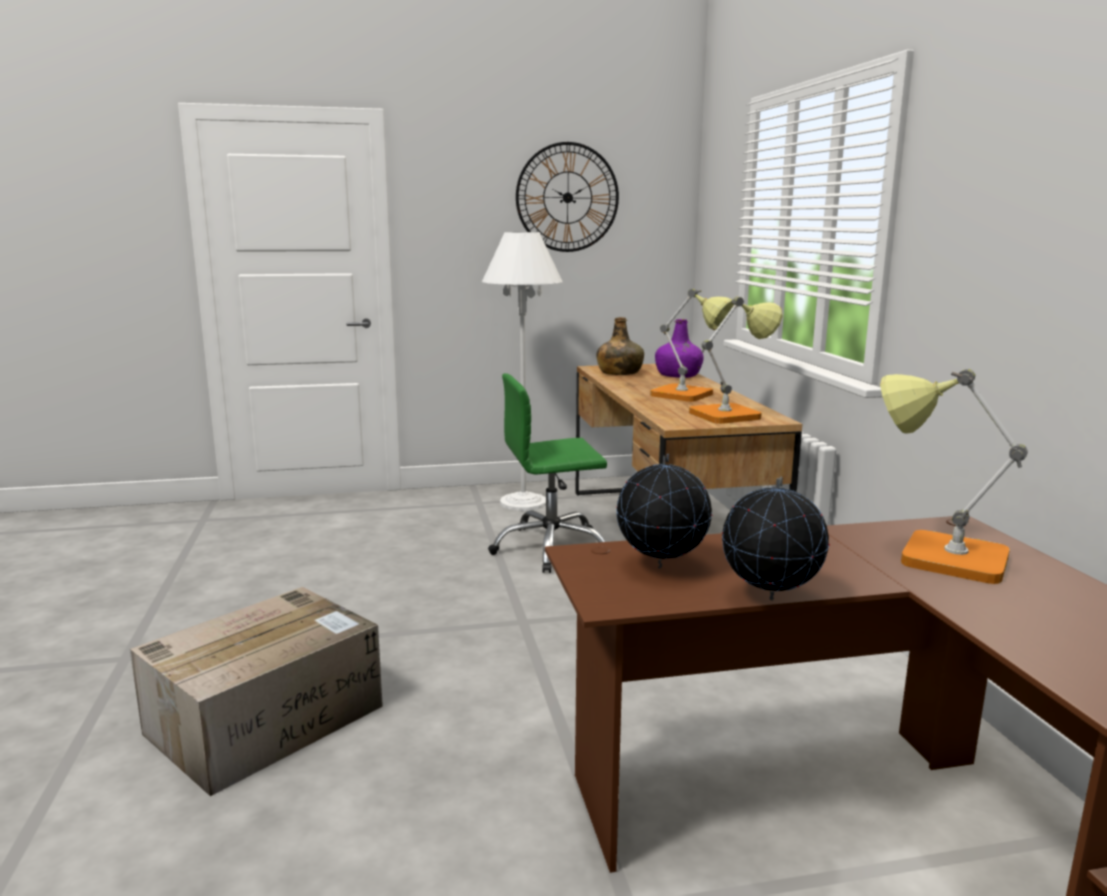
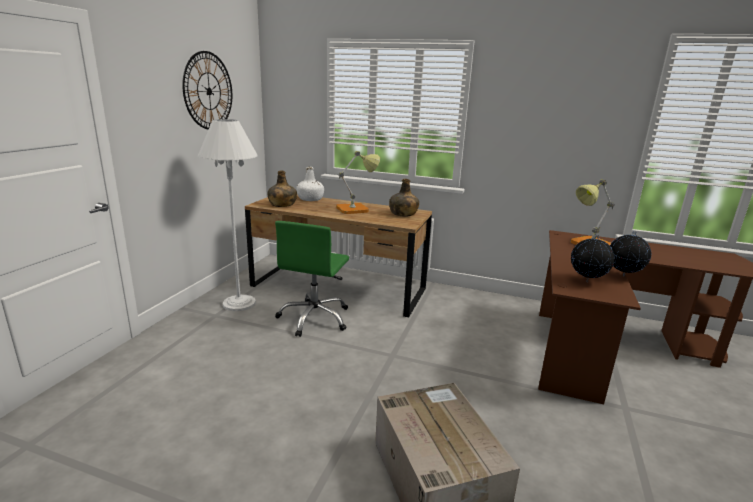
camera: 60 degrees left, 5 degrees up
(678, 375) = (310, 199): purple bottle -> white bottle
(732, 414) = (403, 214): table lamp -> green bottle

